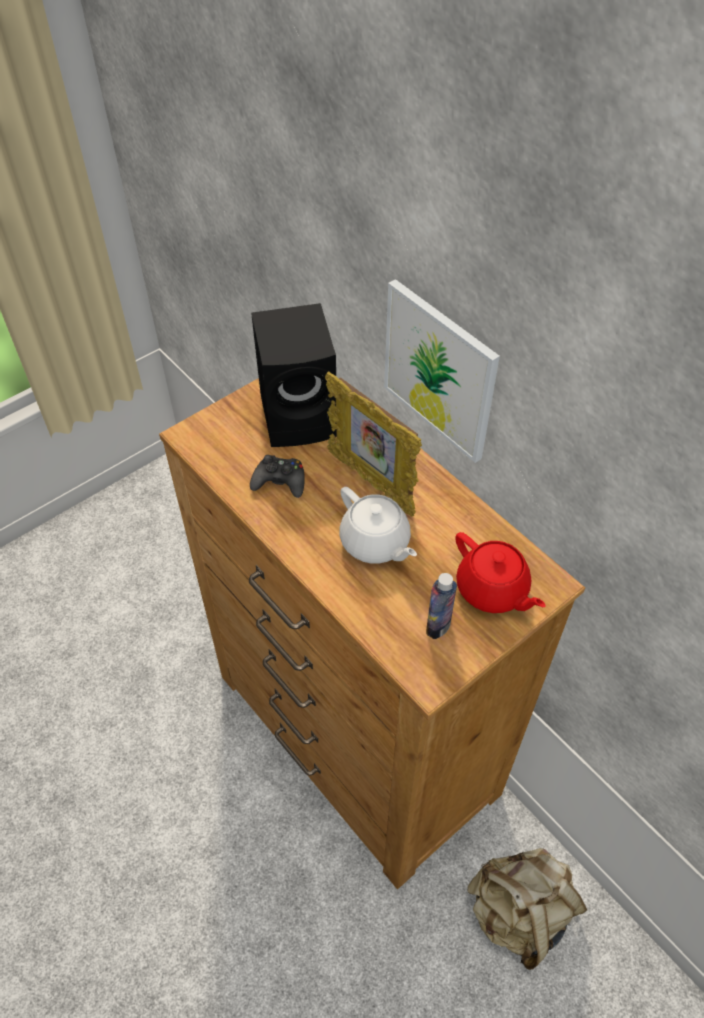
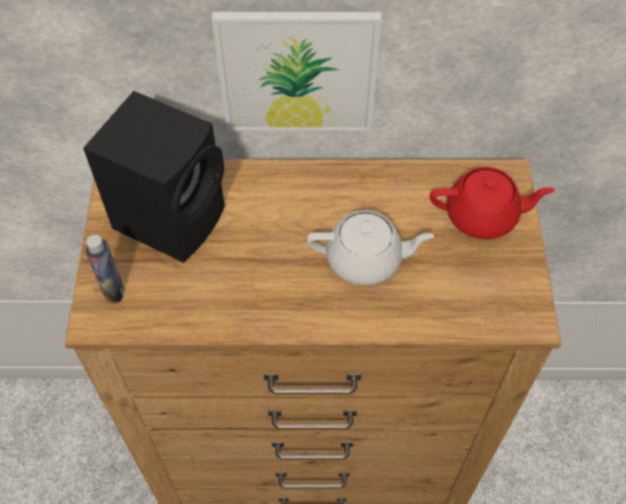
camera: 50 degrees left, 5 degrees up
(280, 481) = (230, 283): black game controller -> none
(371, 482) = (300, 218): picture frame -> none
(438, 626) = (485, 276): bottle -> bottle (113, 289)
(520, 913) = (537, 448): beige backpack -> none

